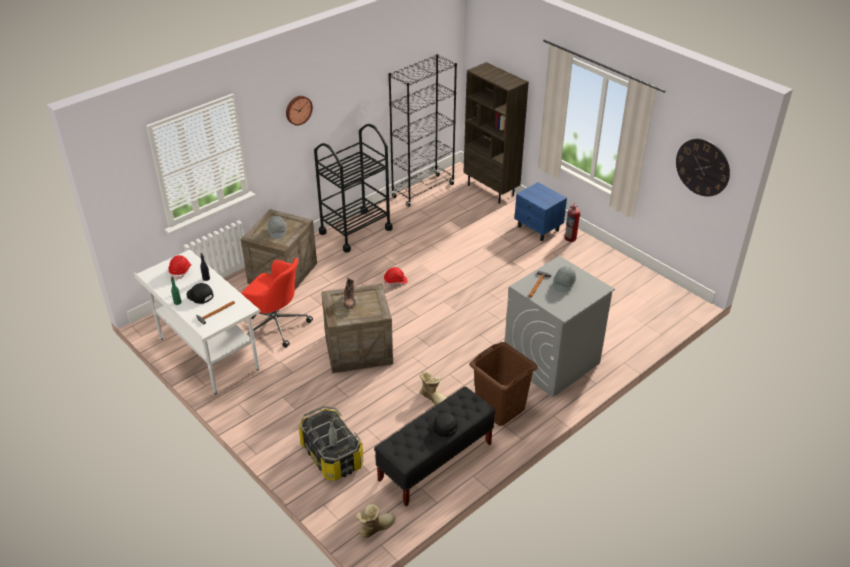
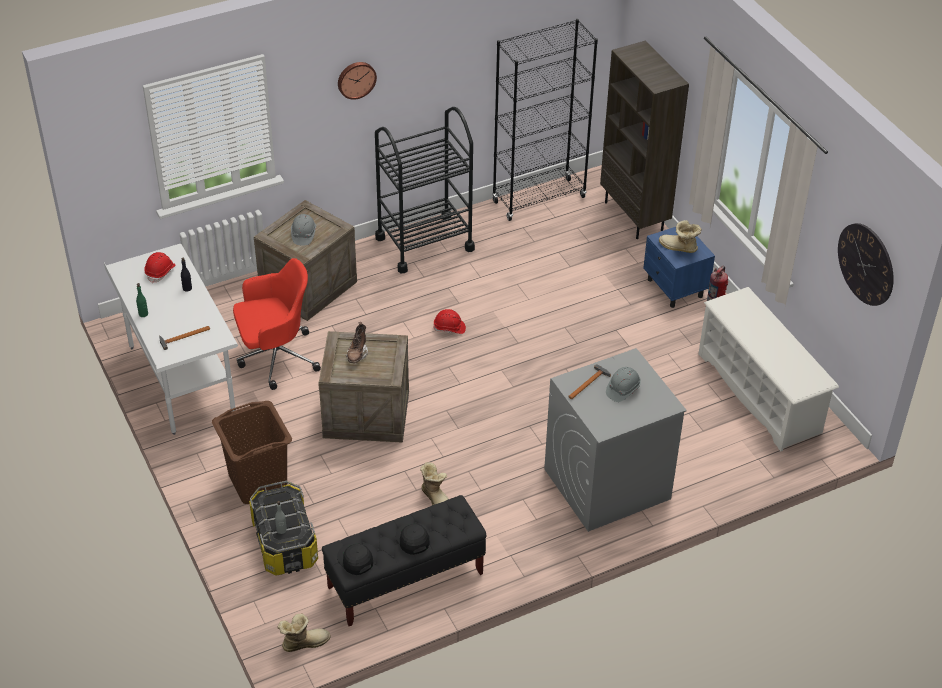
camera: 15 degrees right, 5 degrees up
(200, 295) = (172, 310): black cap -> black cap (355, 560)
(275, 324) = (275, 357): red office chair -> red office chair turned 60 degrees counterclockwise
(500, 408) = (513, 531): brown laundry basket -> brown laundry basket (257, 483)
(541, 197) = (678, 248): none -> boot
(625, 283) = (760, 393): none -> white shoe rack

